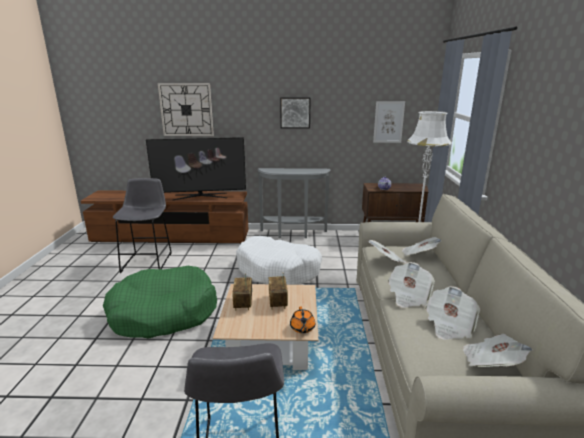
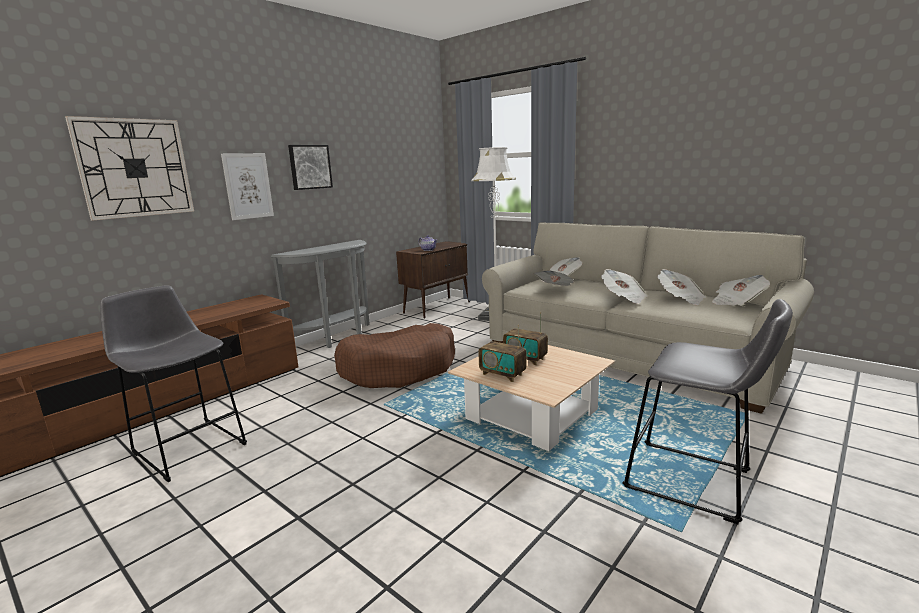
camera: 50 degrees left, 5 degrees down
(163, 313) = (365, 467): green dog bed -> none
(200, 196) = (205, 315): television -> none
(278, 270) = (399, 369): white dog bed -> brown dog bed
(302, 328) = (588, 361): orange teapot -> none
(388, 122) = (407, 174): picture -> picture (248, 186)

